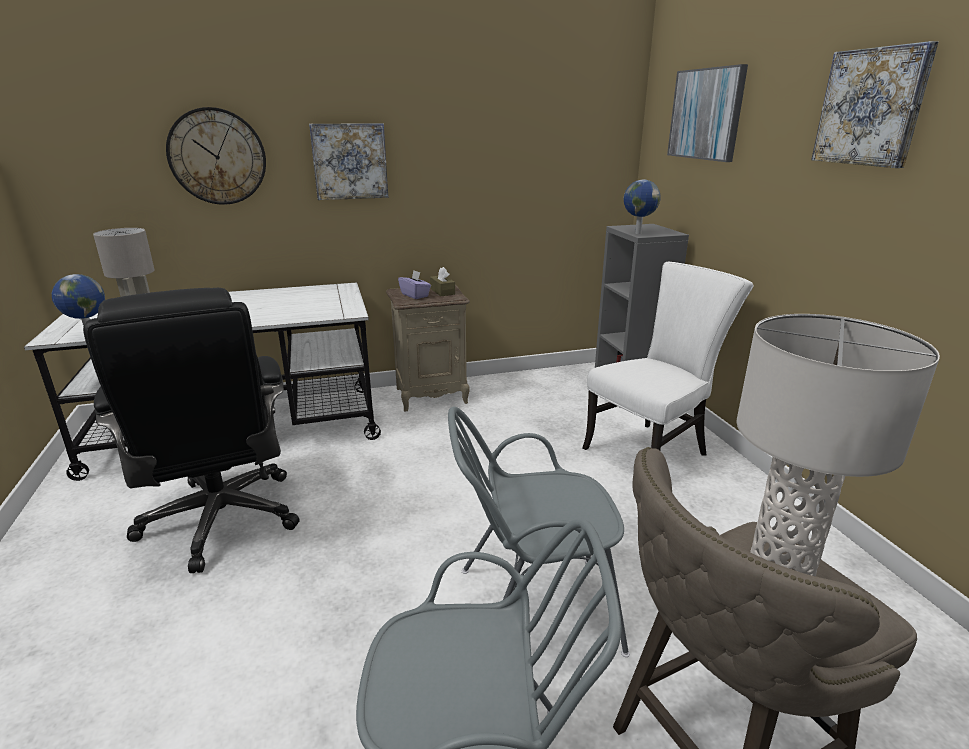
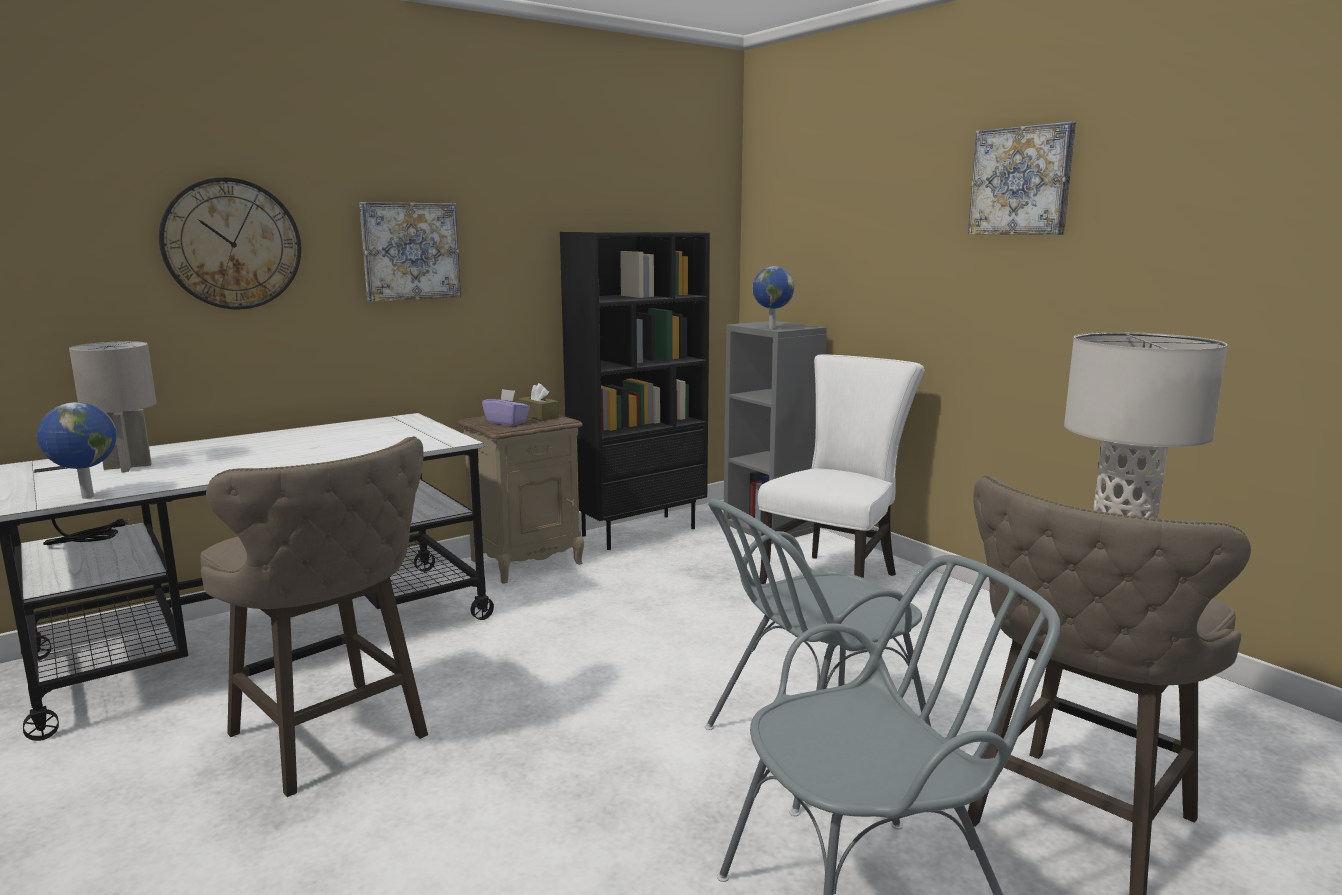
camera: 20 degrees left, 10 degrees down
(221, 518) = (332, 738): black office chair -> beige stool
(525, 381) = (639, 531): none -> black bookcase
(706, 114) = (829, 195): picture -> none

